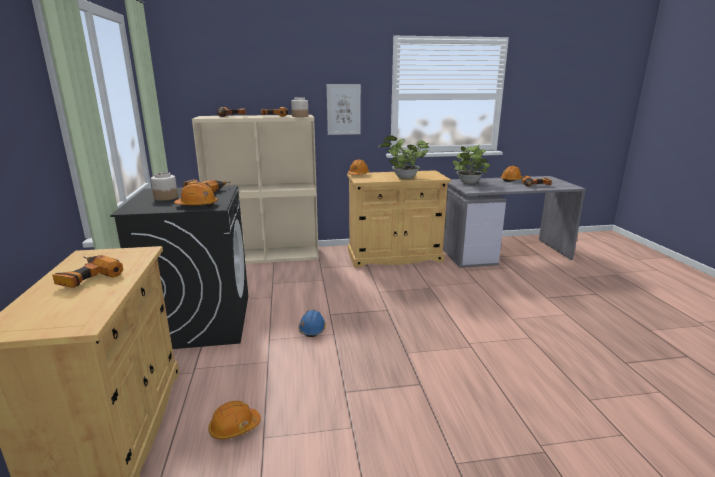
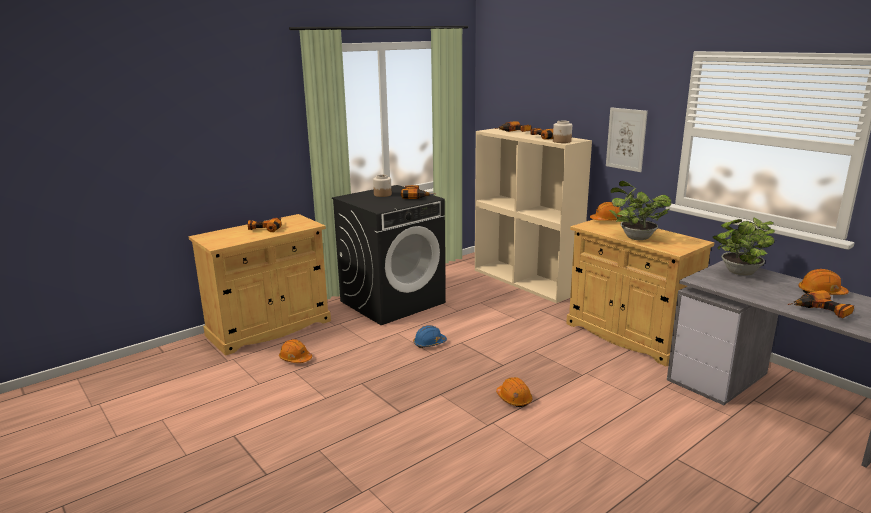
camera: 60 degrees right, 0 degrees up
(197, 205) = (376, 205): orange hard hat -> orange hard hat (514, 399)

